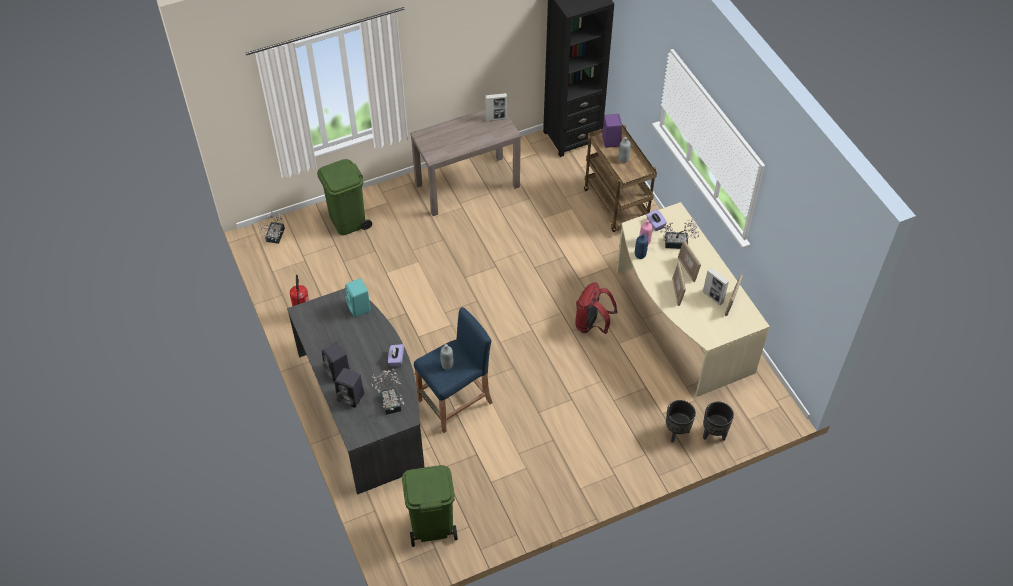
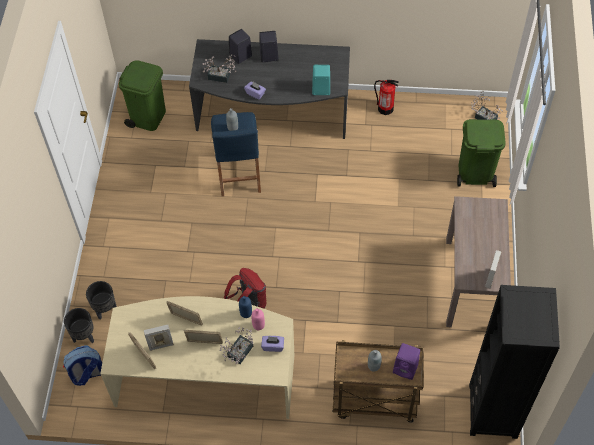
camera: 120 degrees right, 5 degrees up
(745, 410) = (87, 374): none -> backpack

